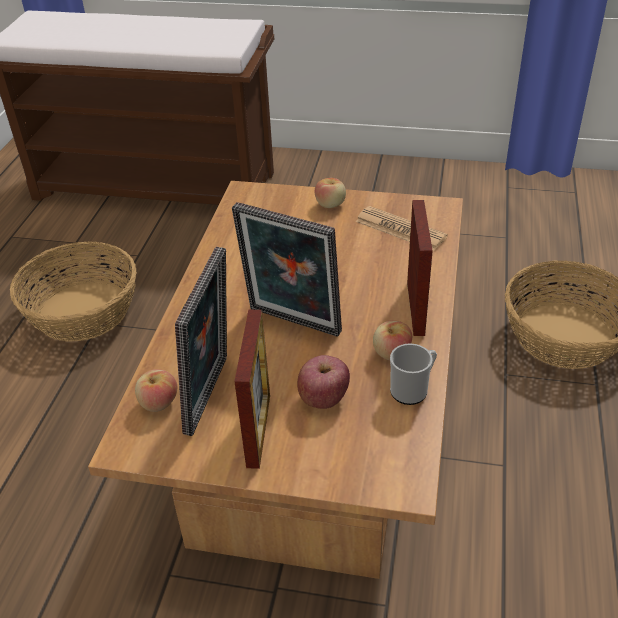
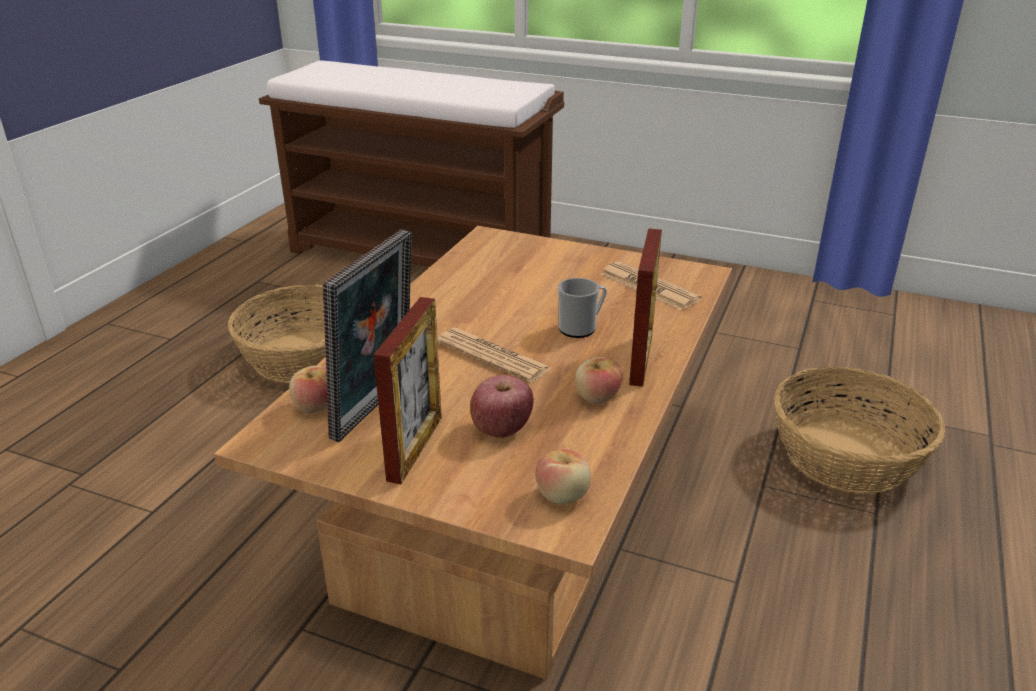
camera: 10 degrees right, 10 degrees down
(292, 324) = (493, 356): picture frame -> newspaper
(331, 204) = (578, 257): apple -> apple (563, 495)
(412, 389) = (609, 435): mug -> mug (581, 328)

